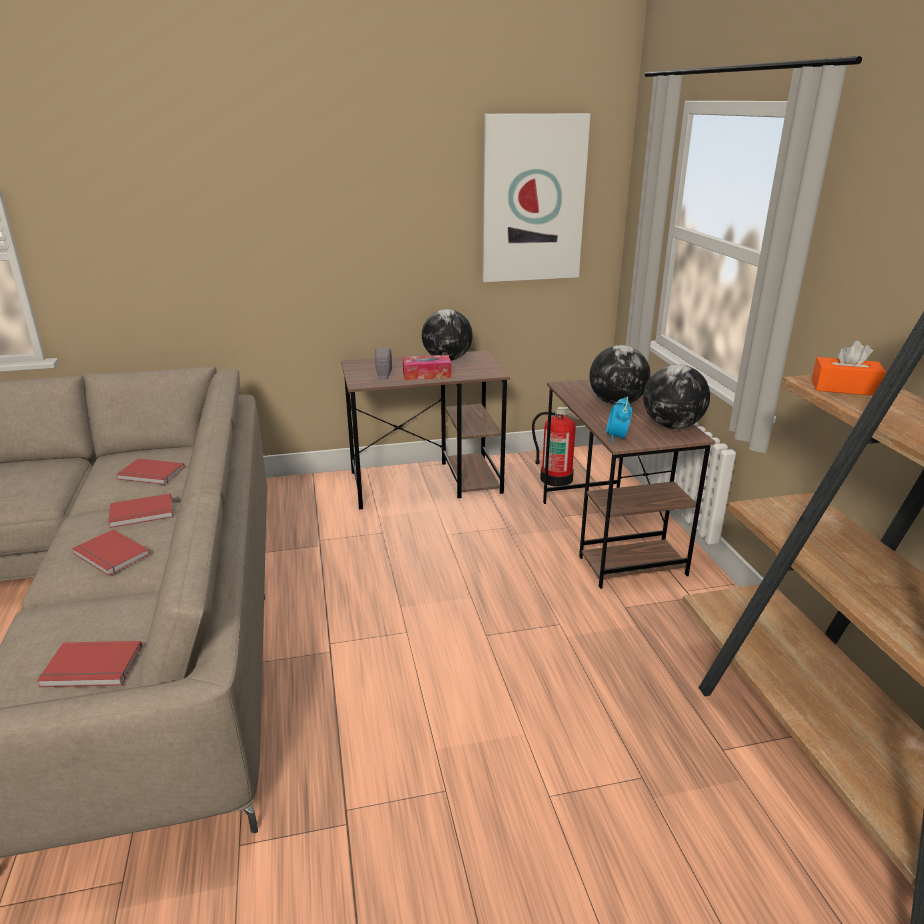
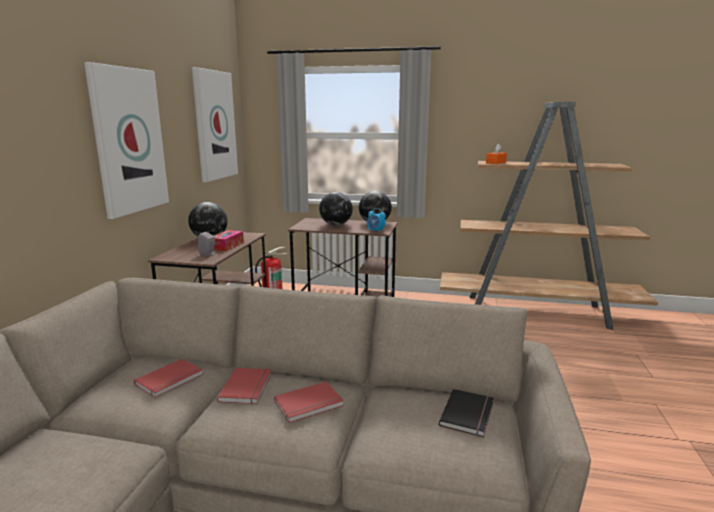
camera: 65 degrees left, 10 degrees down
(91, 668) = (469, 414): red book -> black book
(332, 219) = (128, 141): none -> picture

